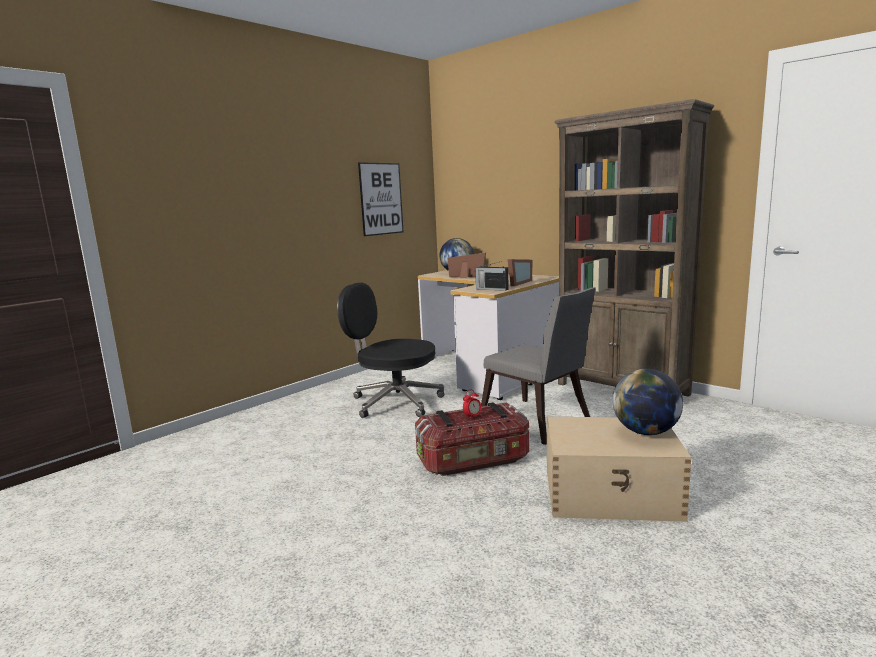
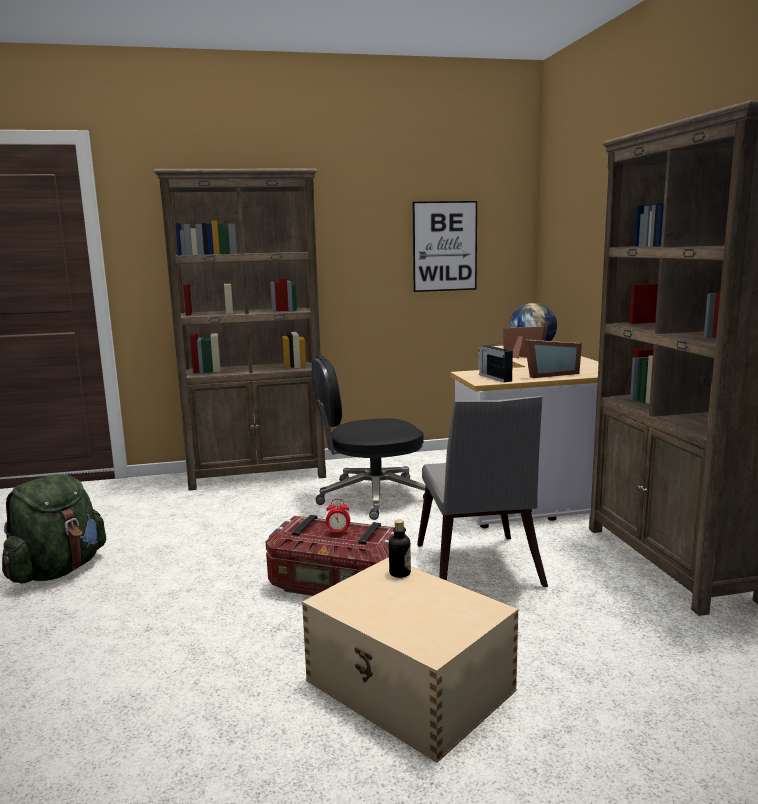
camera: 35 degrees right, 0 degrees up
(211, 534) = (58, 570): none -> green backpack
(272, 411) = (258, 475): none -> brown bookcase
(394, 402) = (371, 497): black office chair -> black office chair turned 75 degrees counterclockwise
(572, 421) = (400, 573): none -> bottle
(645, 432) = (452, 617): globe -> none

